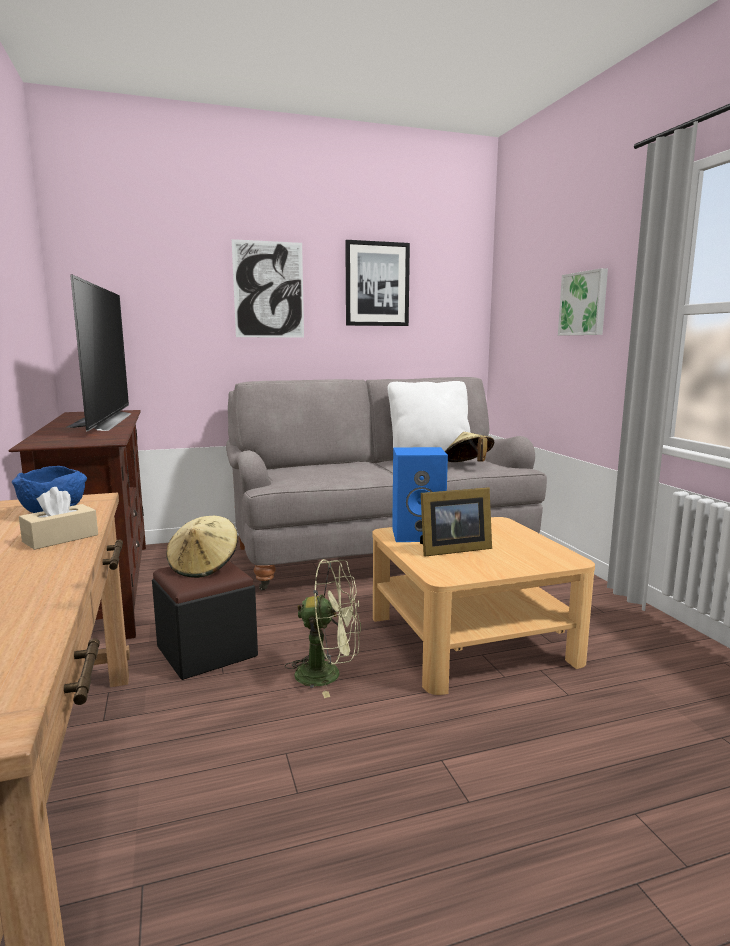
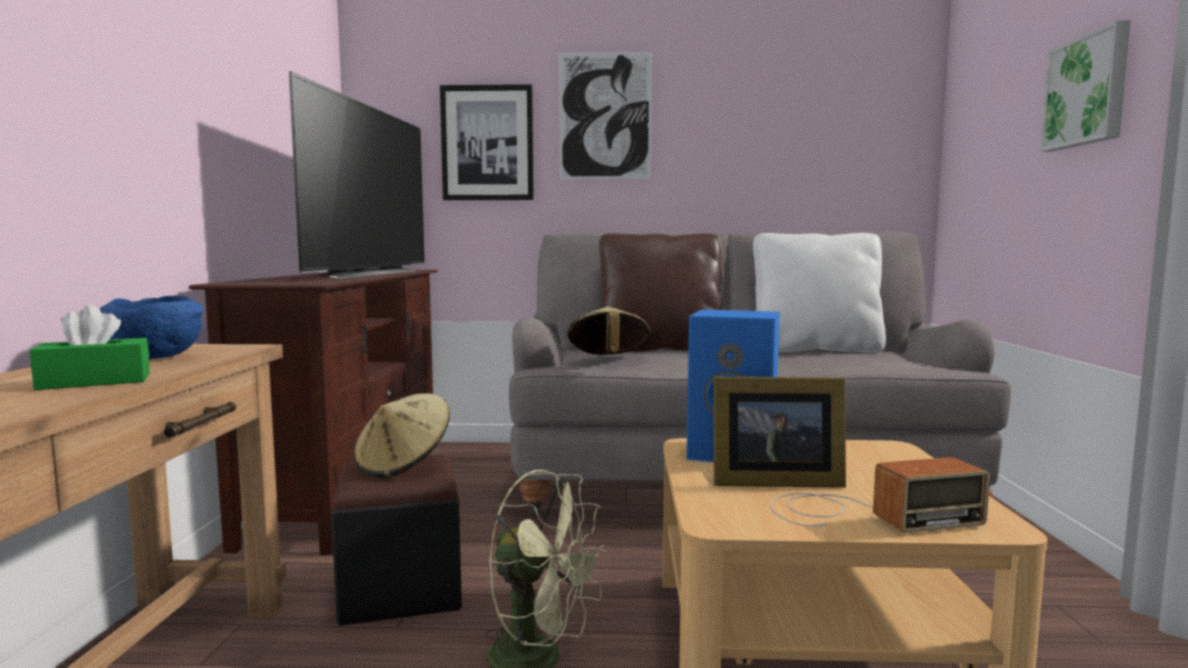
camera: 20 degrees right, 5 degrees down
(60, 538) = (95, 381): beige tissue box -> green tissue box
(331, 465) = (660, 349): none -> brown pillow
(377, 284) = (758, 103): picture -> picture (487, 143)
(468, 465) = (868, 360): beige hat -> beige hat (608, 359)
(509, 562) = (863, 513): none -> radio

